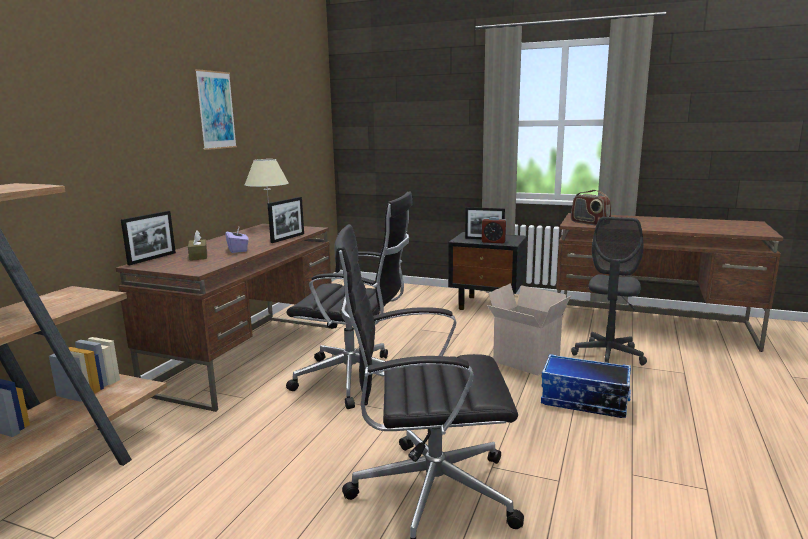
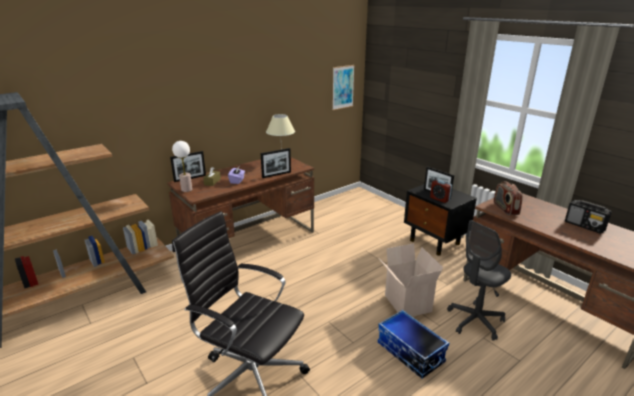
camera: 30 degrees right, 10 degrees up
(167, 268) = (186, 189): none -> table lamp
(216, 110) = (250, 82): picture -> picture (343, 87)
(356, 379) = (288, 279): black office chair -> none
(671, 222) = (585, 226): none -> radio

